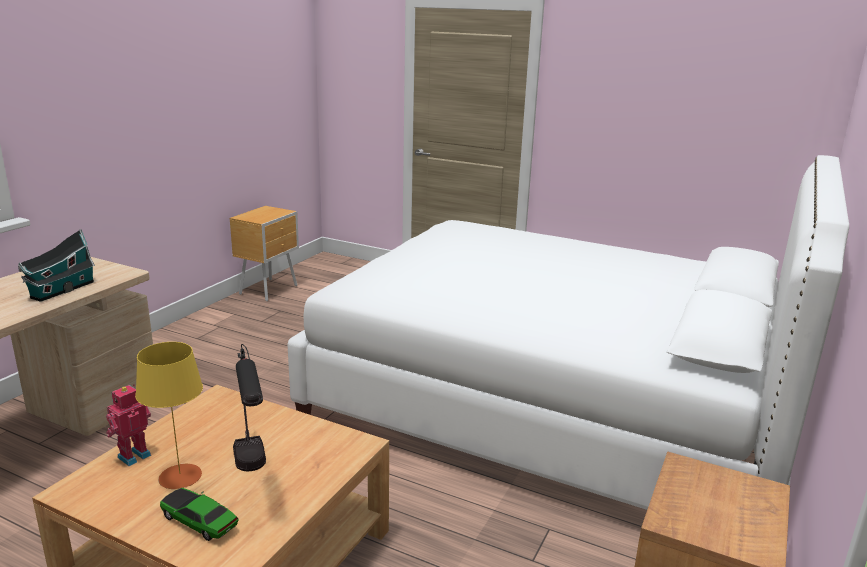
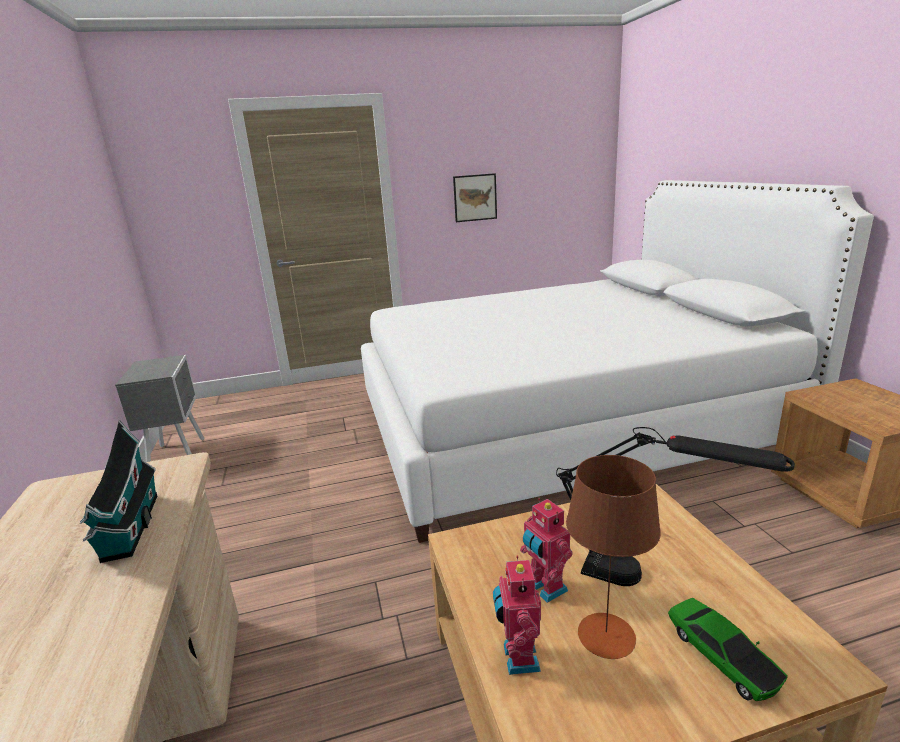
camera: 40 degrees left, 0 degrees up
(180, 476) = (606, 635): yellow table lamp -> brown table lamp
(199, 522) = (722, 657): toy car -> toy car turned 105 degrees counterclockwise
(204, 441) = (545, 588): none -> toy robot
(270, 290) = (178, 455): brown nightstand -> grey nightstand
(629, 126) = (475, 197): none -> picture

